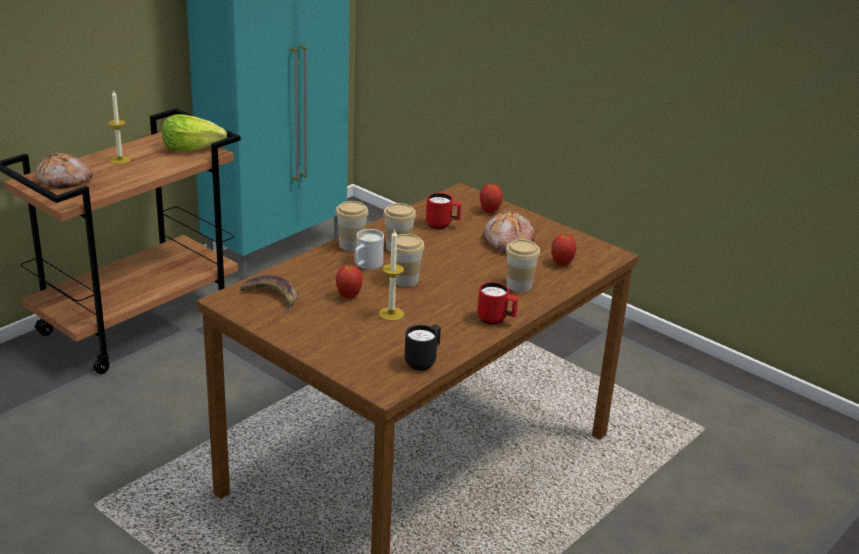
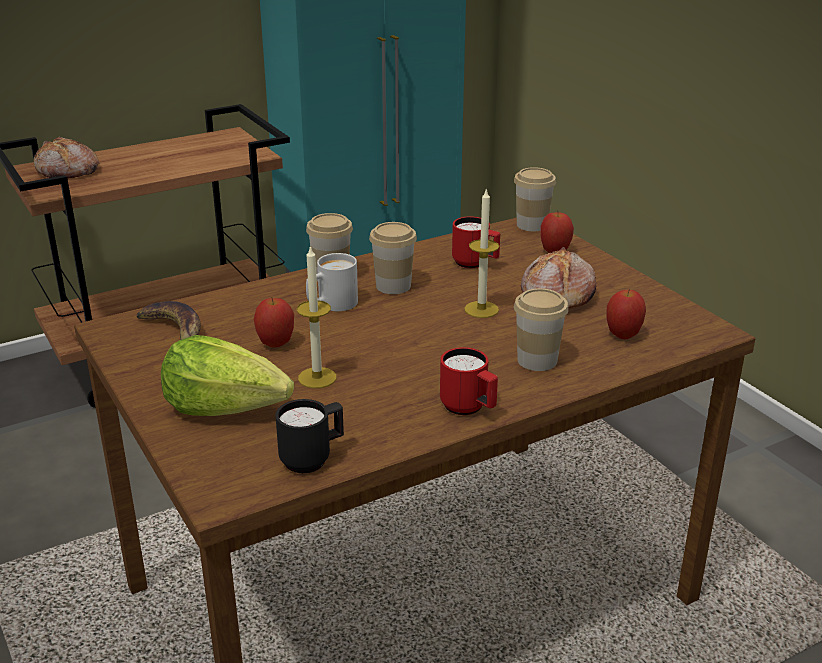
camera: 20 degrees right, 0 degrees up
(120, 160) = (146, 155): candle -> candle (481, 309)
(192, 148) = (237, 150): lettuce -> lettuce (226, 407)
(405, 280) = (372, 332): cup -> cup (532, 225)

